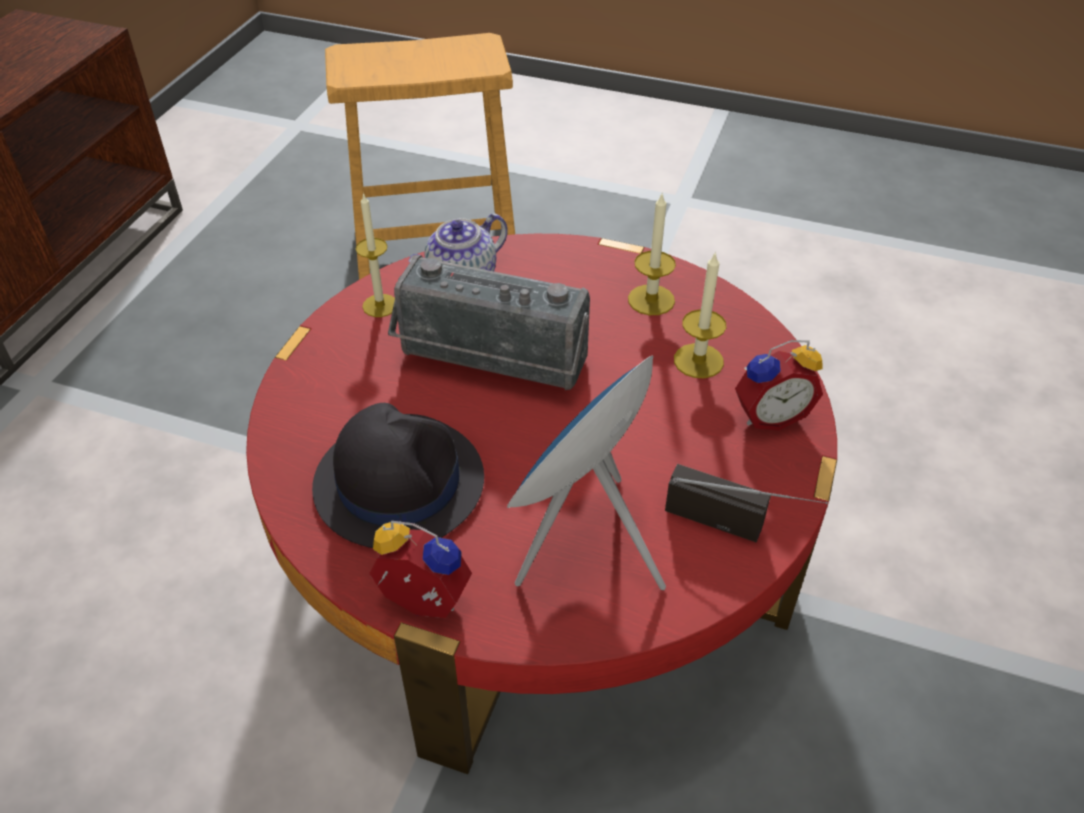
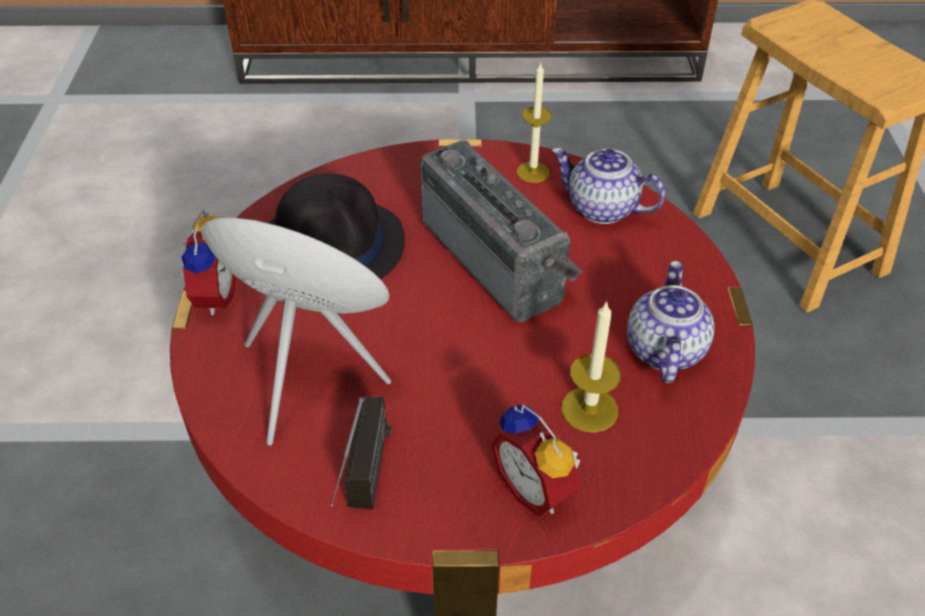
camera: 70 degrees right, 0 degrees up
(490, 363) = (498, 258): radio -> radio turned 150 degrees clockwise
(651, 300) = (663, 349): candle -> teapot

